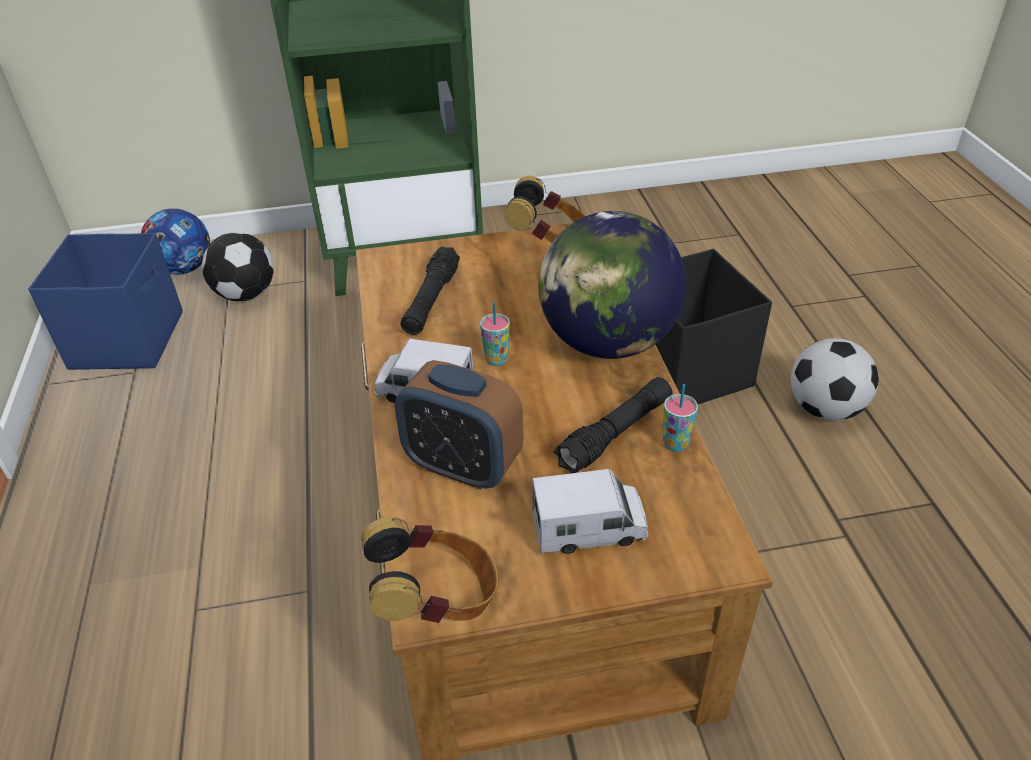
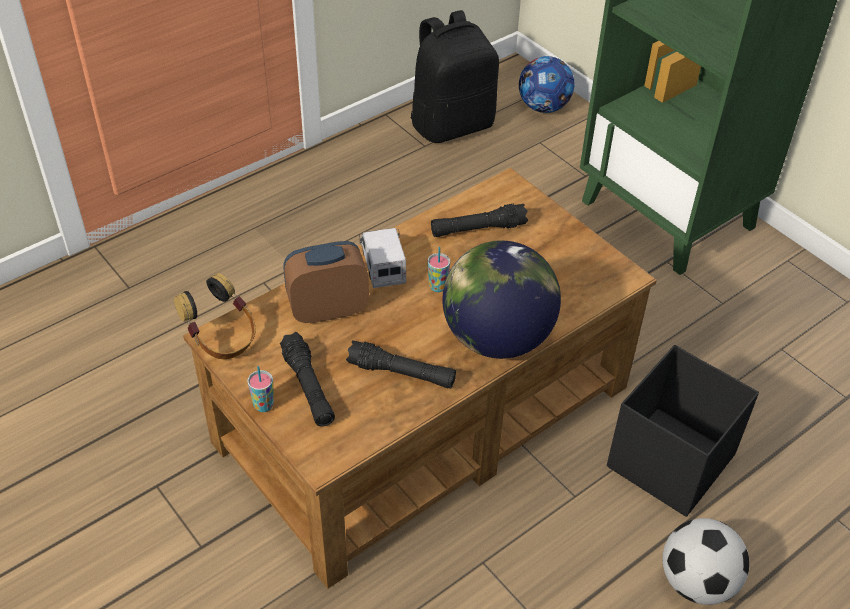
camera: 60 degrees right, 5 degrees up
(129, 339) = (452, 124): blue storage box -> black backpack
(245, 295) = (542, 153): football -> none
(463, 466) = (328, 309): alarm clock -> alarm clock turned 75 degrees clockwise
(550, 242) = (600, 264): headphones -> none
(589, 529) = (308, 387): toy truck -> black flashlight
(675, 443) = (411, 408): cup -> cup (263, 405)

